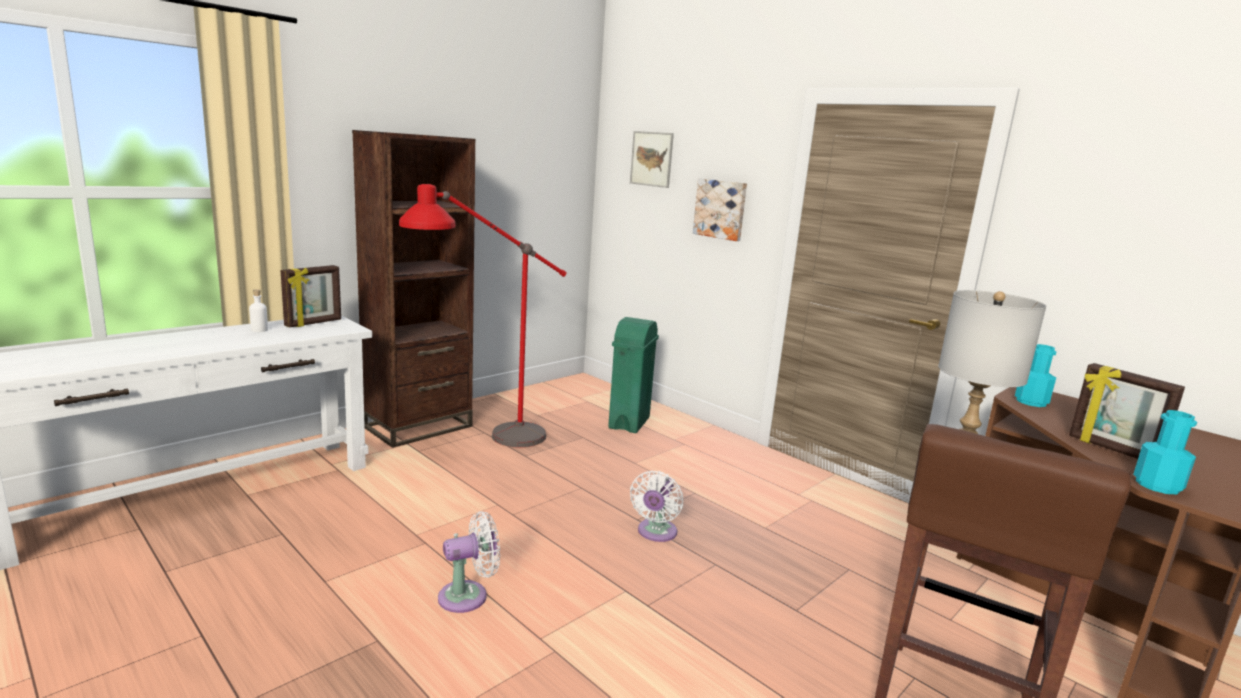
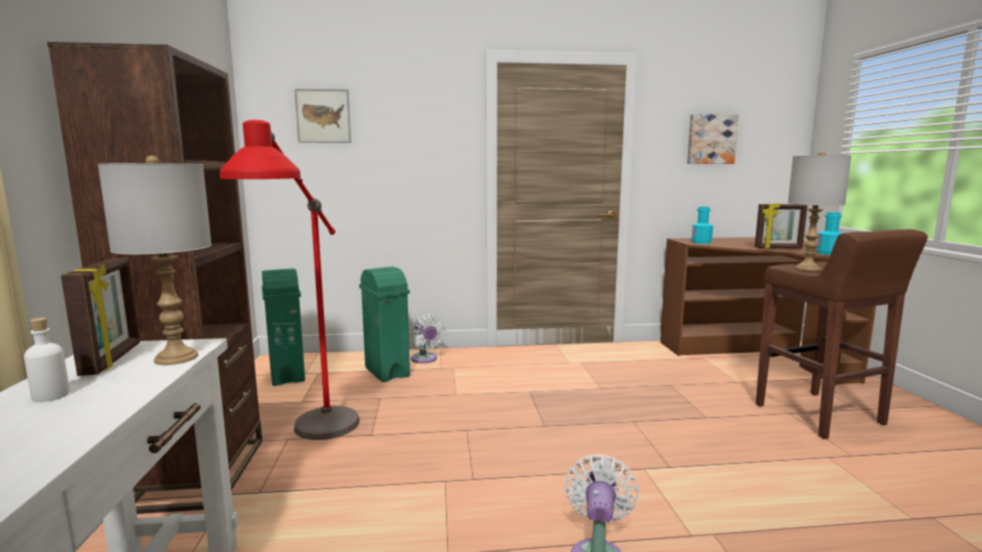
camera: 50 degrees left, 5 degrees down
(327, 331) = (176, 358): none -> grey table lamp
(567, 394) = (287, 375): none -> green trash can
(655, 533) = (572, 426): white fan -> white fan (425, 359)
(721, 209) = (416, 156): picture -> picture (711, 139)

